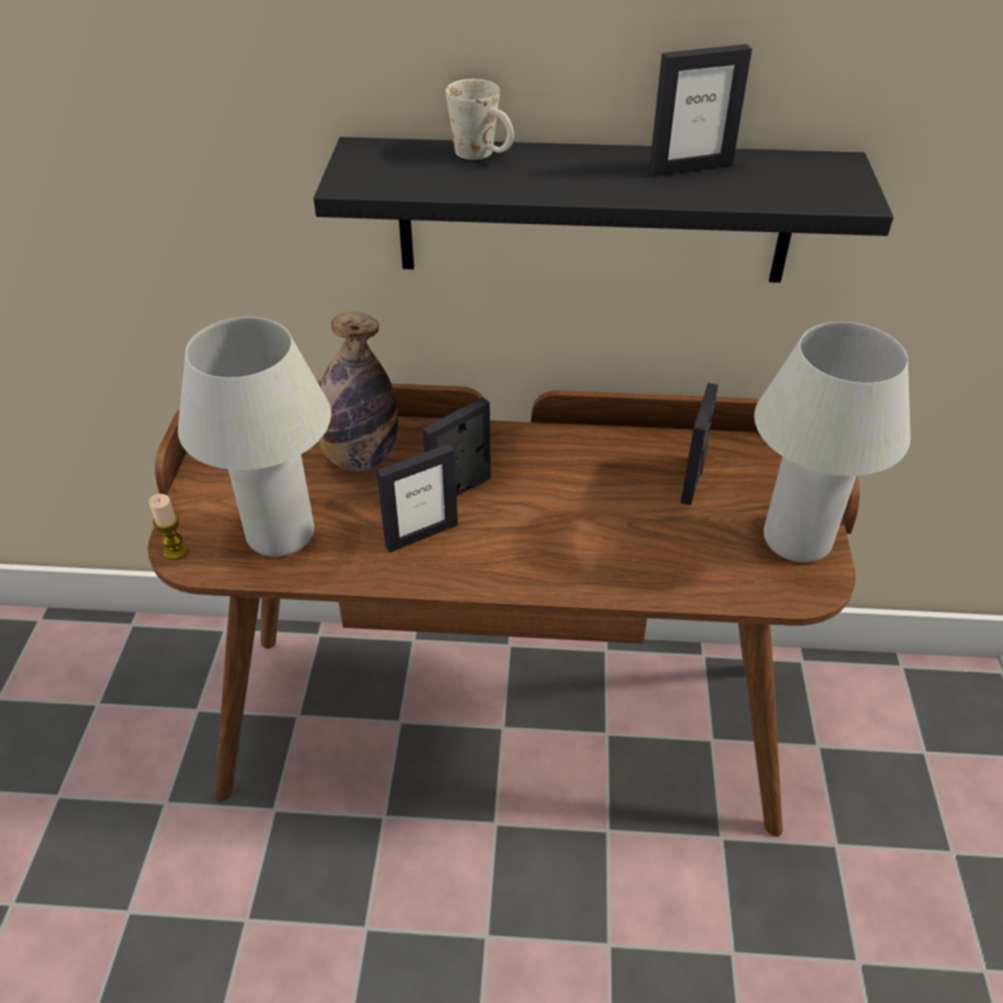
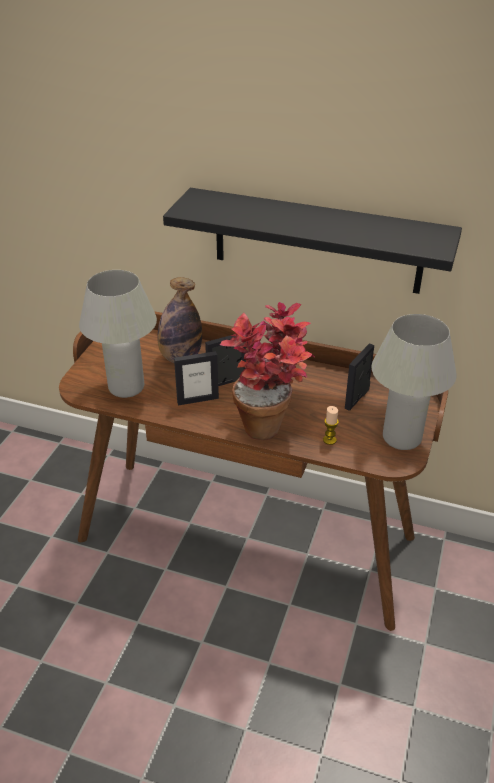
camera: 15 degrees right, 5 degrees down
(176, 551) = (72, 386): candle -> candle (329, 440)
(484, 155) = (256, 205): white mug -> none
(566, 554) = (270, 422): none -> potted plant
(690, 167) = (359, 223): picture frame -> none

